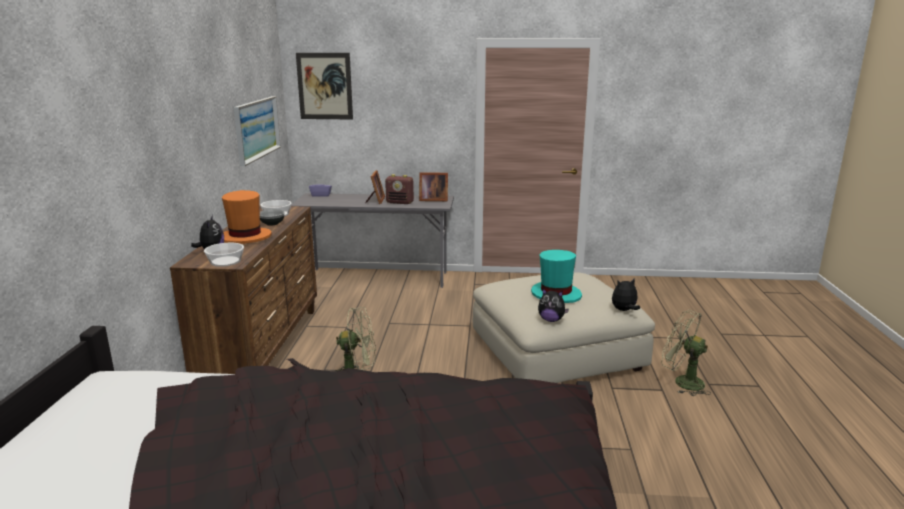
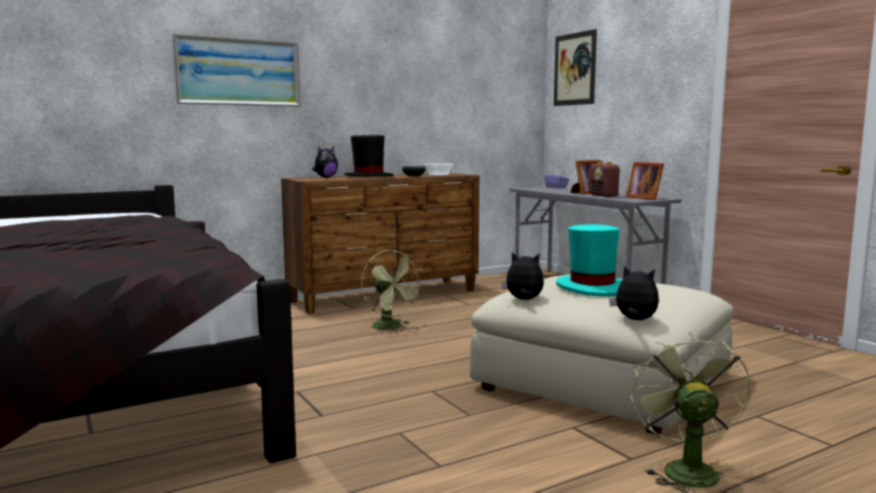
camera: 55 degrees right, 10 degrees down
(225, 261) = (310, 179): bowl -> none
(245, 237) = (368, 177): orange hat -> black hat
(256, 129) = (473, 102): picture -> picture (238, 72)
(551, 320) = (523, 300): plush toy -> plush toy turned 120 degrees clockwise

